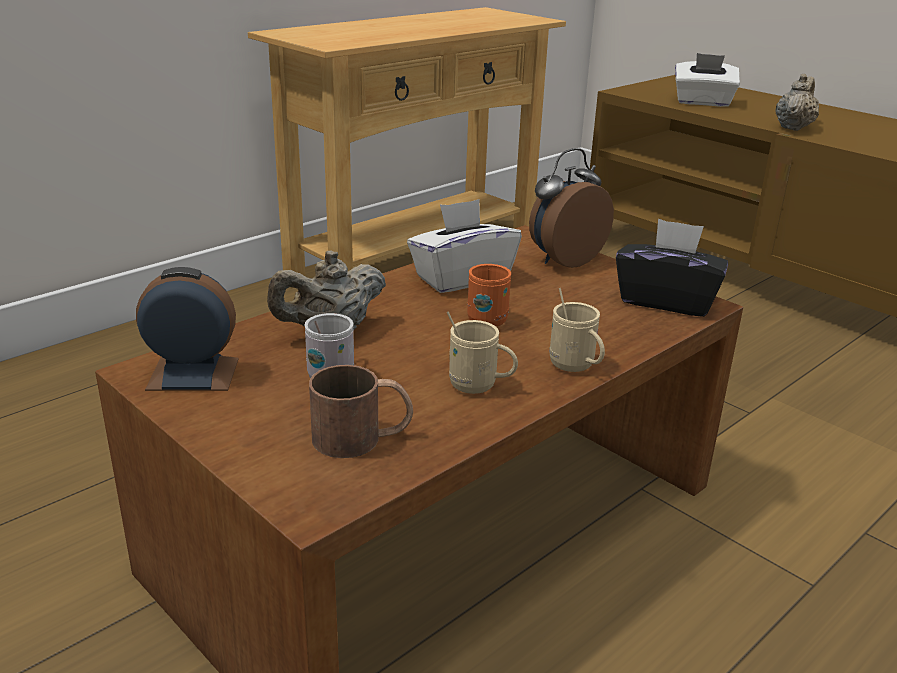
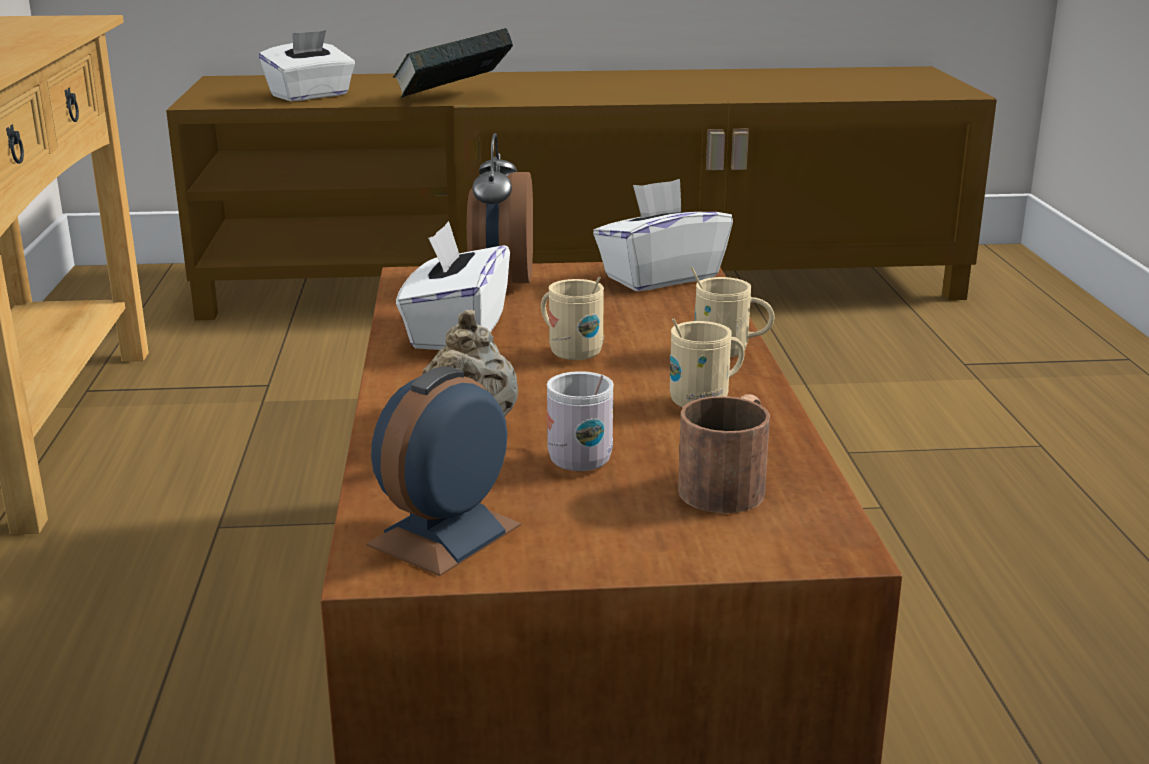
camera: 50 degrees left, 5 degrees down
(488, 318) = (570, 351): orange mug -> beige mug
(666, 300) = (660, 277): black tissue box -> white tissue box
(793, 127) = (453, 98): beige teapot -> book

